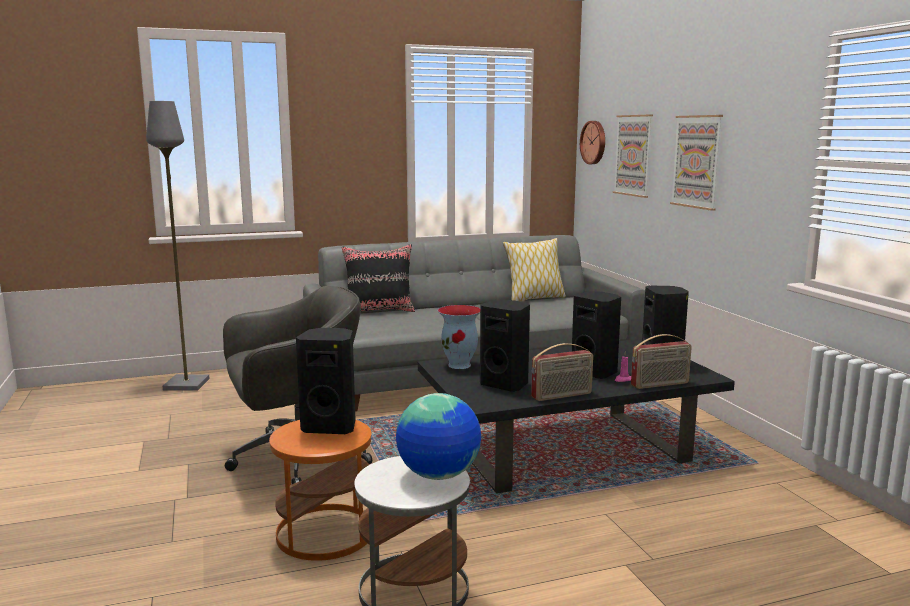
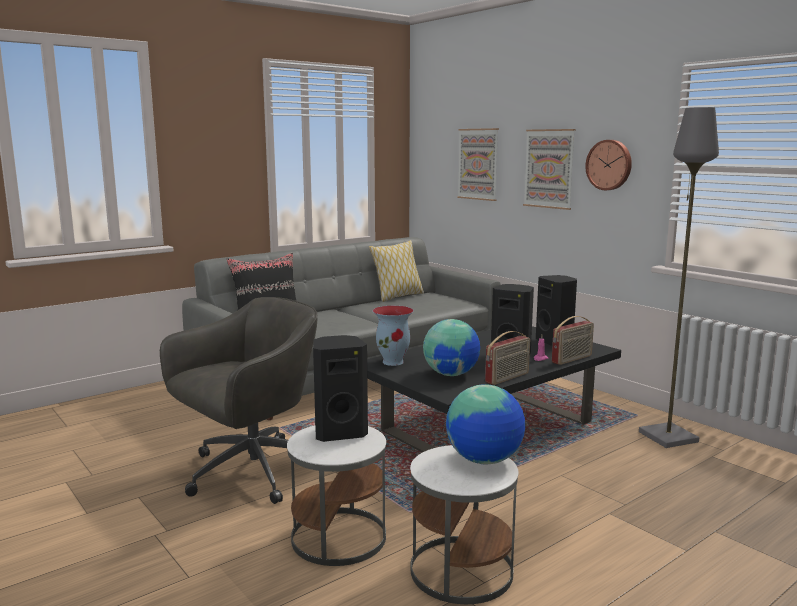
camera: 20 degrees left, 0 degrees up
(186, 384) = (63, 416): grey floor lamp -> grey floor lamp (666, 437)
(326, 533) = (339, 537): orange side table -> white side table
(505, 384) = (451, 374): black speaker -> globe
(594, 142) = (431, 153): wall clock -> wall clock (609, 165)

